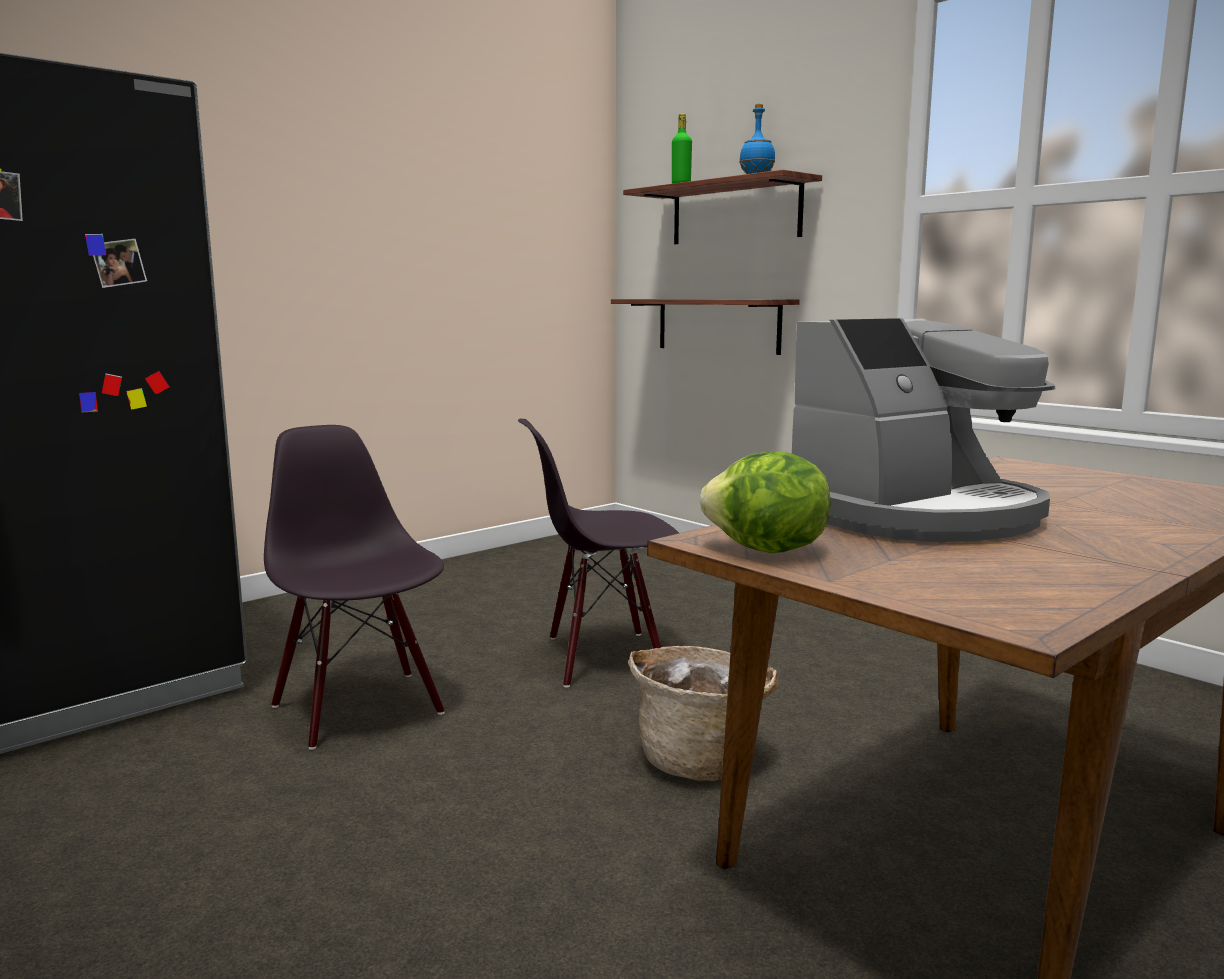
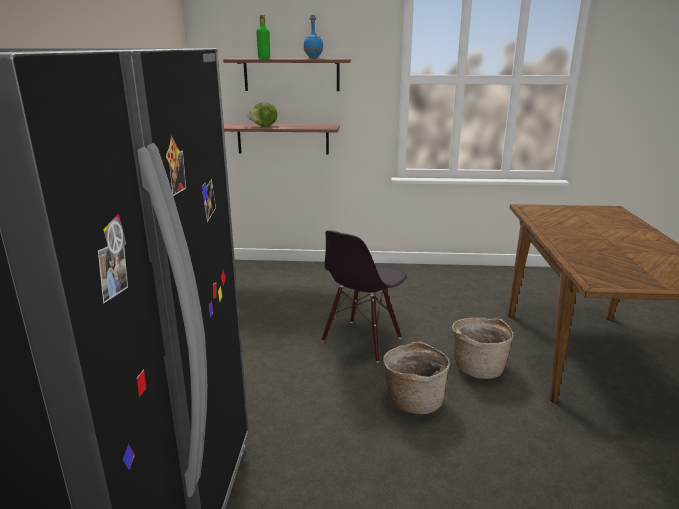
camera: 45 degrees left, 10 degrees up
(360, 708) = (322, 421): black chair -> none
(508, 744) = (413, 400): none -> basket
(766, 551) = (621, 282): lettuce -> lettuce (264, 126)
(916, 515) = (591, 248): coffee machine -> none

